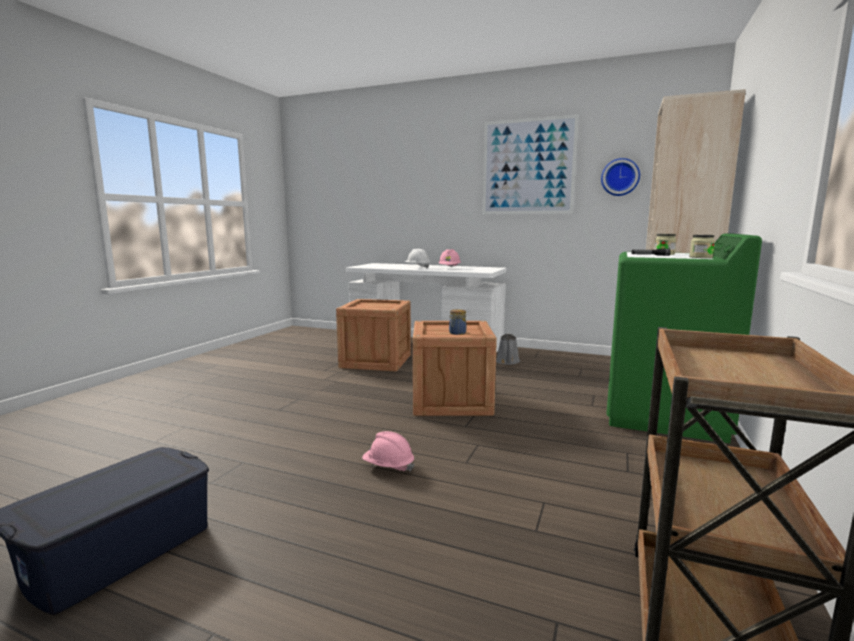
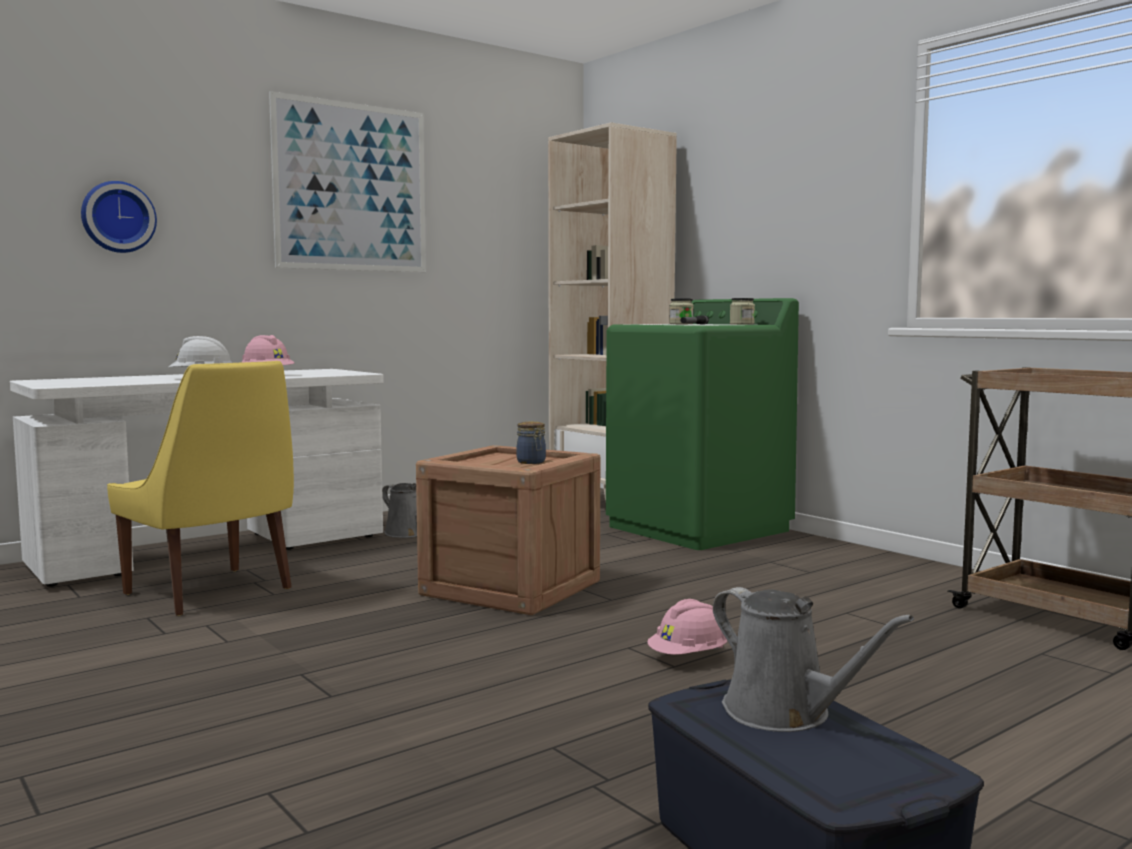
camera: 60 degrees left, 5 degrees down
(143, 478) = (784, 713): none -> grey watering can
(376, 361) = (212, 592): crate -> yellow chair
(620, 177) = (482, 220): wall clock -> wall clock (117, 217)

